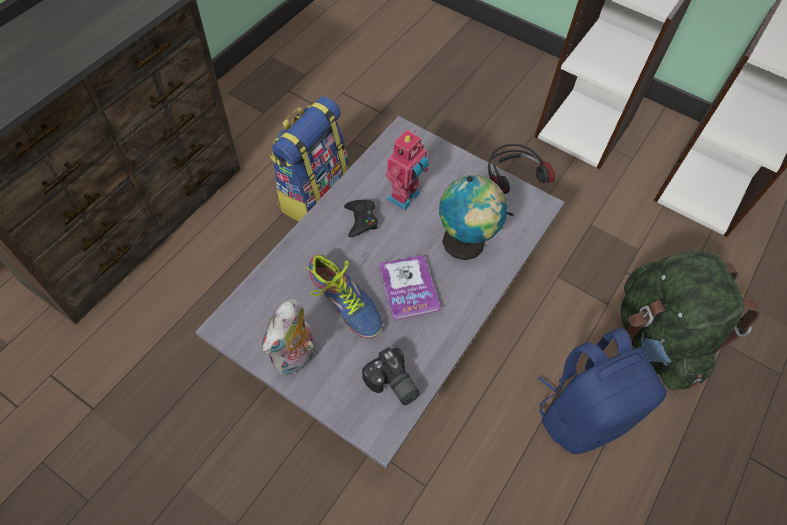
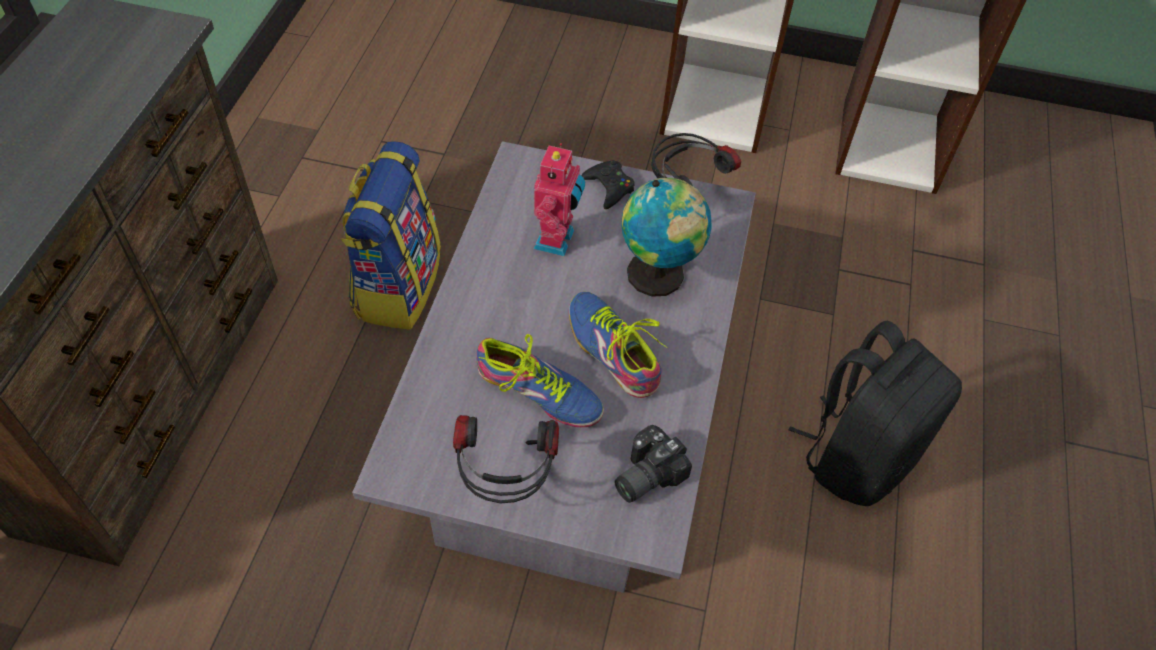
camera: 20 degrees left, 5 degrees down
(296, 358) = (505, 481): plush toy -> headphones
(361, 220) = (513, 284): black game controller -> black game controller (609, 187)
(391, 385) = (644, 474): camera -> camera turned 105 degrees clockwise
(408, 288) = (612, 350): book -> shoe
(582, 414) = (858, 455): blue backpack -> black backpack
(657, 340) = (907, 339): green backpack -> none

